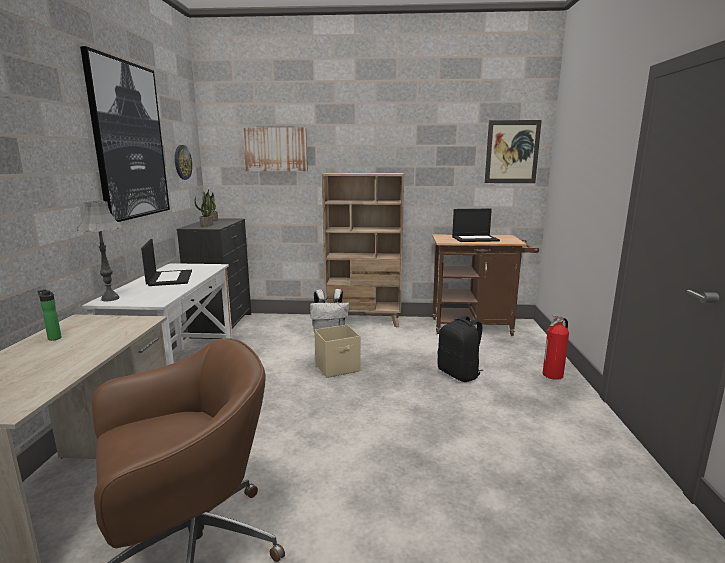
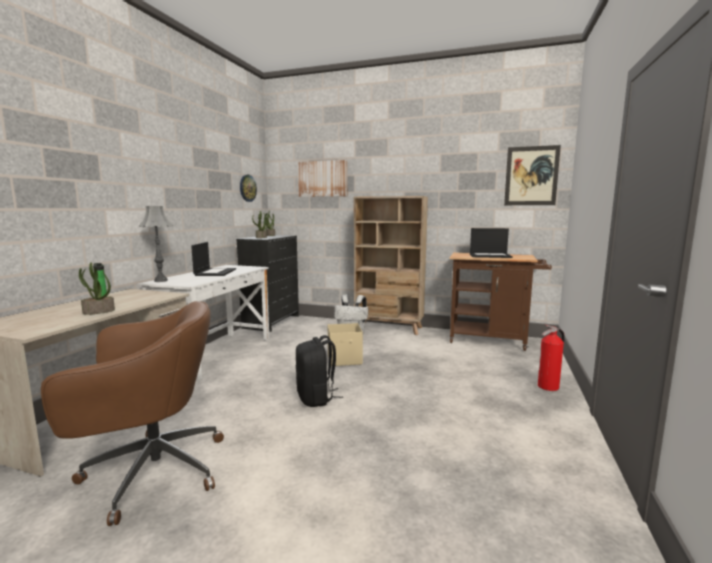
camera: 15 degrees right, 5 degrees down
(73, 361) = (98, 312): none -> potted plant
(129, 141) = (197, 167): picture -> none
(459, 374) = (452, 376): black backpack -> black backpack (316, 398)

